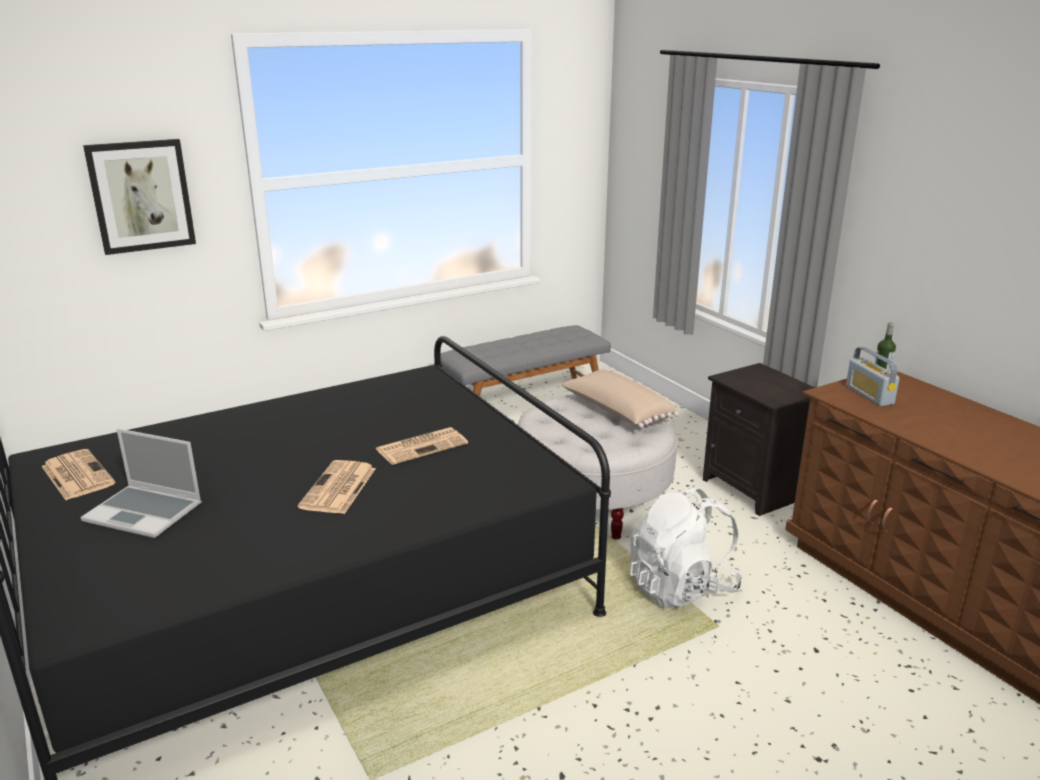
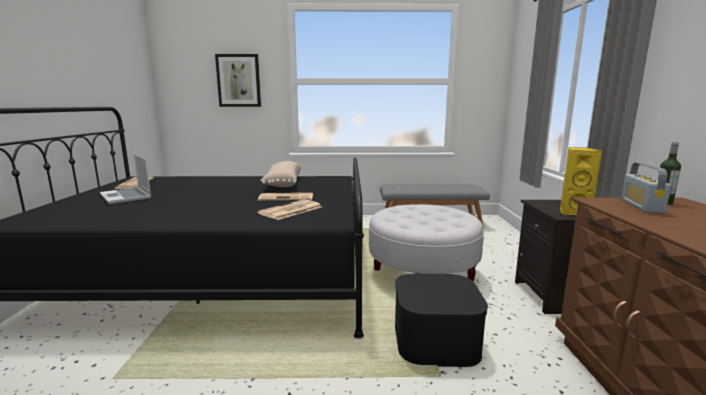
camera: 30 degrees right, 10 degrees down
(338, 488) = (215, 204): newspaper -> newspaper (290, 210)
(616, 412) = (446, 215): beige pillow -> beige pillow (282, 183)
(681, 587) = (436, 340): white backpack -> black storage box
(778, 390) = (573, 212): none -> yellow speaker

